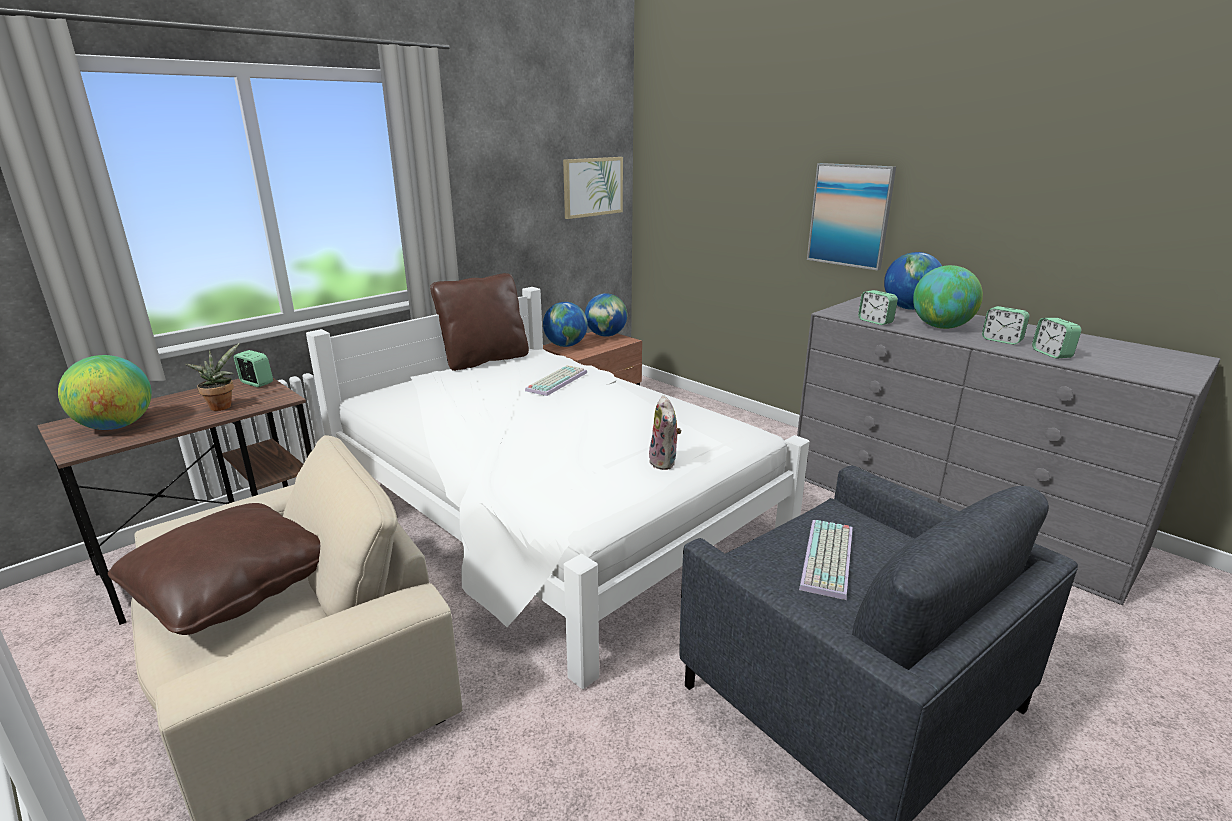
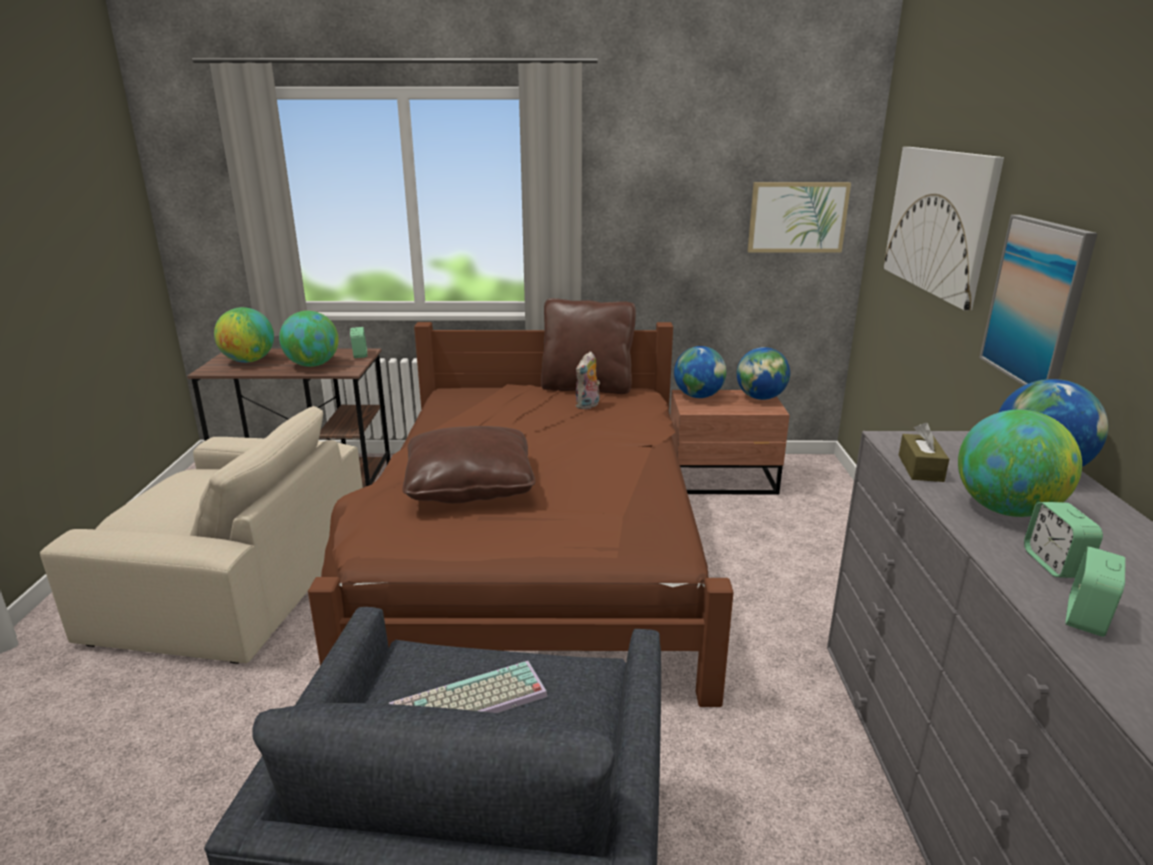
camera: 45 degrees right, 0 degrees up
(222, 406) = (312, 365): potted plant -> globe
(231, 589) = (192, 494): brown pillow -> brown pillow (469, 486)
(553, 511) = (535, 557): white bed -> brown bed
(556, 381) = (599, 426): keyboard -> none
(665, 462) = (529, 538): plush toy -> plush toy (588, 406)
(728, 176) = (938, 221): none -> picture
(875, 321) = (920, 468): alarm clock -> brown tissue box

